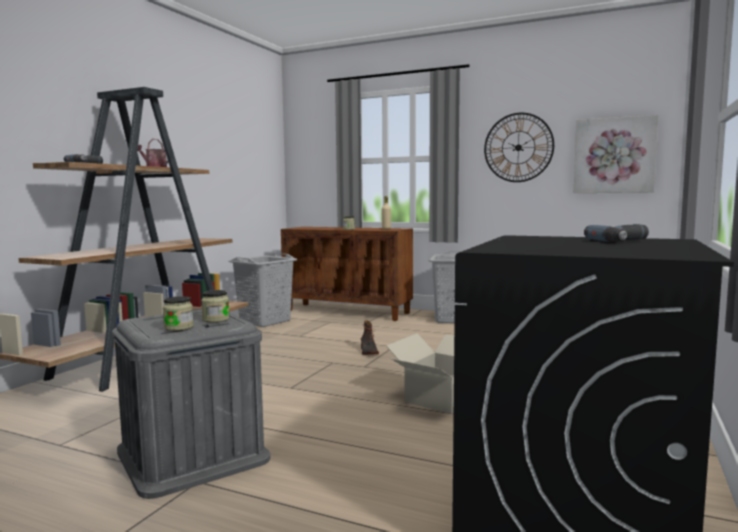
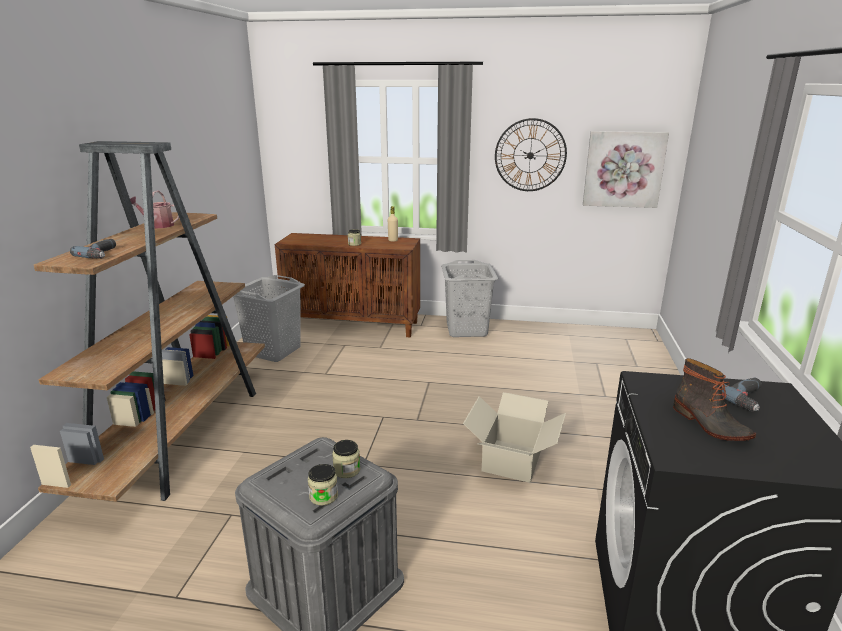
camera: 15 degrees left, 15 degrees up
(368, 351) = (409, 394): boot -> boot (709, 424)

